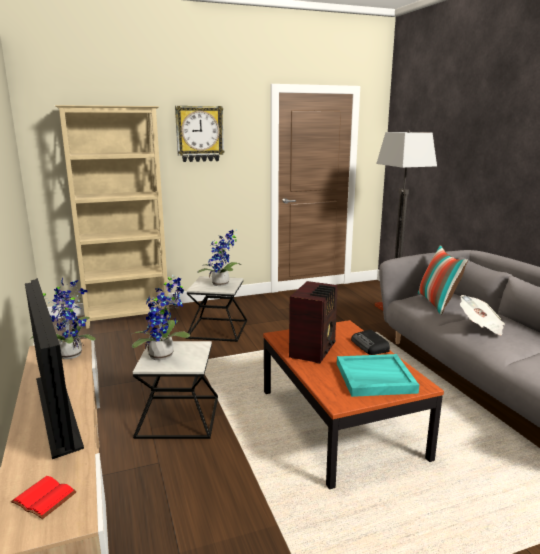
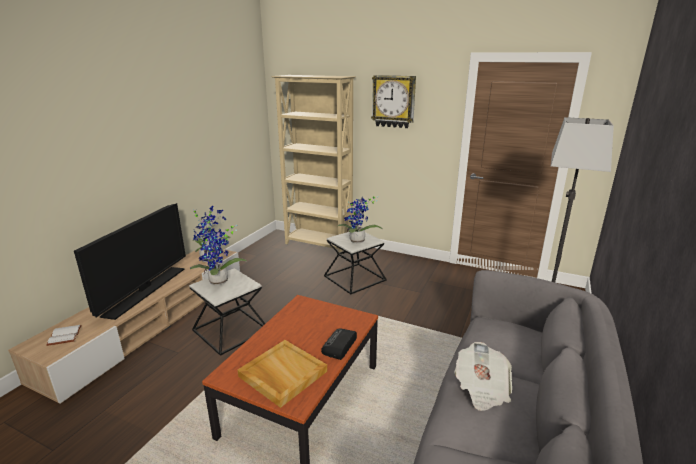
camera: 45 degrees right, 5 degrees up
(42, 499) = (64, 335): red book -> white book
(314, 350) = (296, 326): radio -> none
(374, 378) = (282, 374): turquoise tray -> beige tray
(437, 304) = (502, 341): pillow -> none

